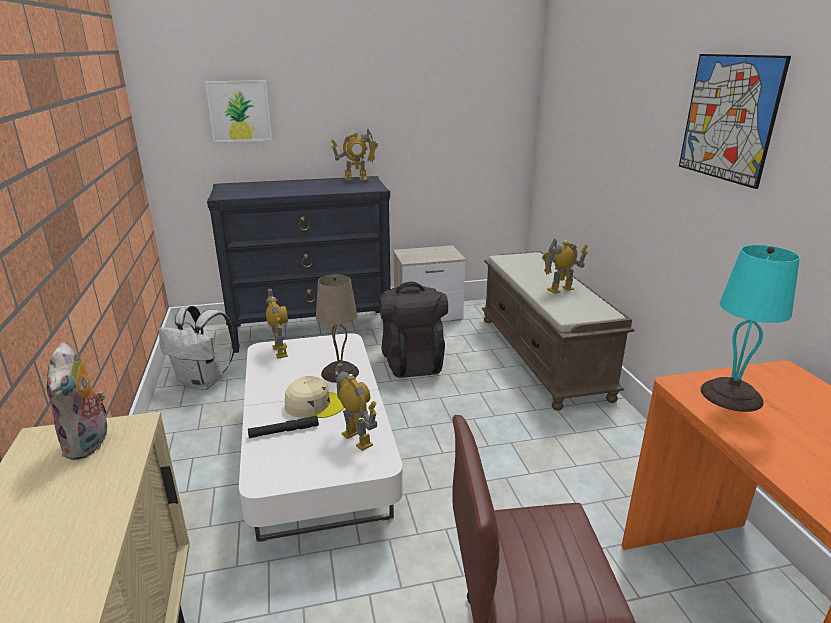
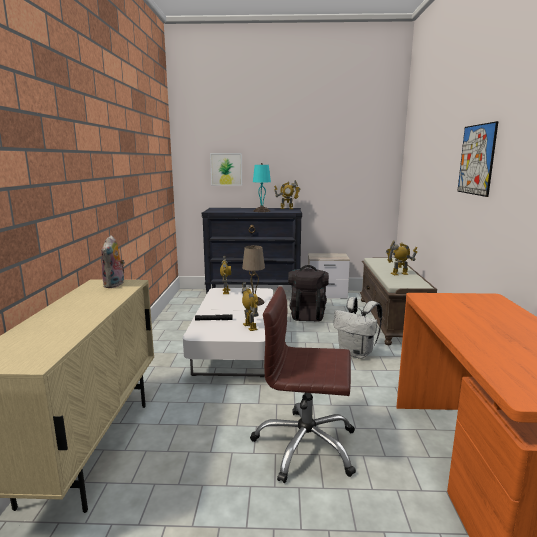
camera: 15 degrees right, 10 degrees down
(204, 382) = (187, 311): white backpack -> white backpack (356, 353)
(314, 404) = (234, 312): beige cap -> none
(731, 396) = (446, 301): turquoise table lamp -> turquoise table lamp (261, 211)

